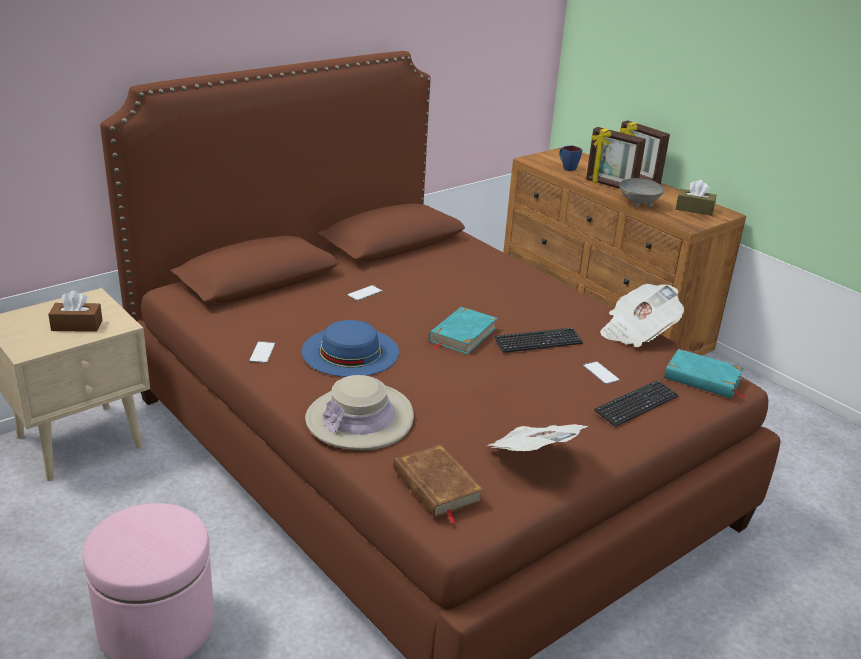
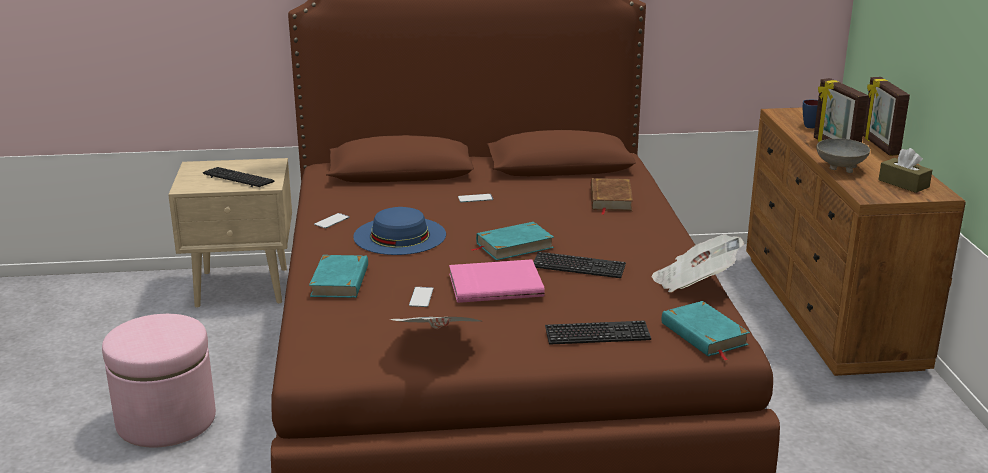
camera: 35 degrees right, 5 degrees down
(77, 325) = (238, 179): brown tissue box -> keyboard
(359, 419) = (340, 281): beige hat -> turquoise book
(436, 486) = (330, 338): brown book -> brown book (610, 199)
(501, 380) = (495, 284): none -> pink book
(601, 373) = (603, 304): phone -> phone (421, 297)

